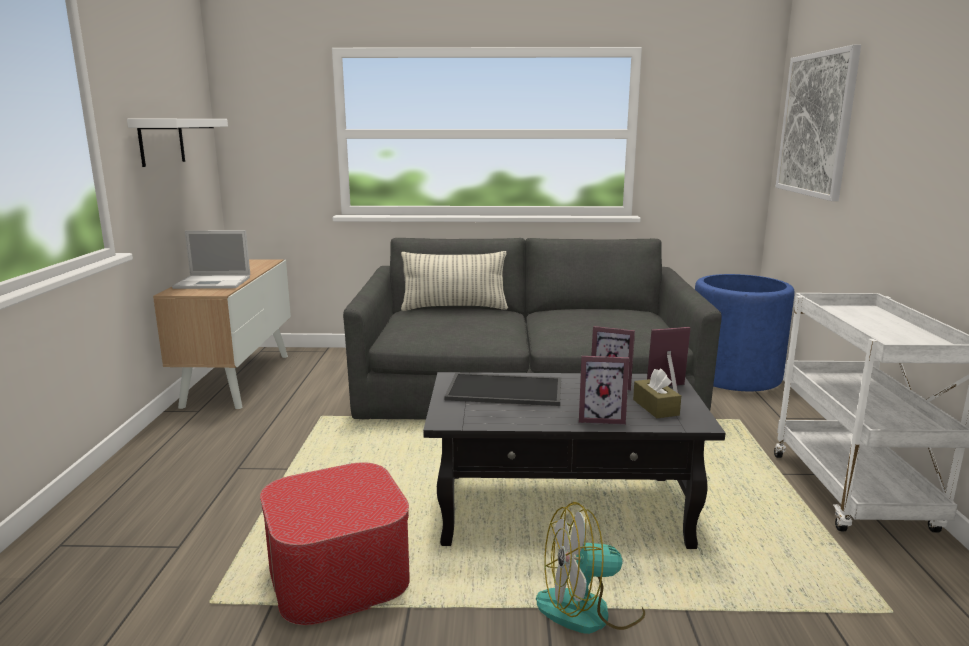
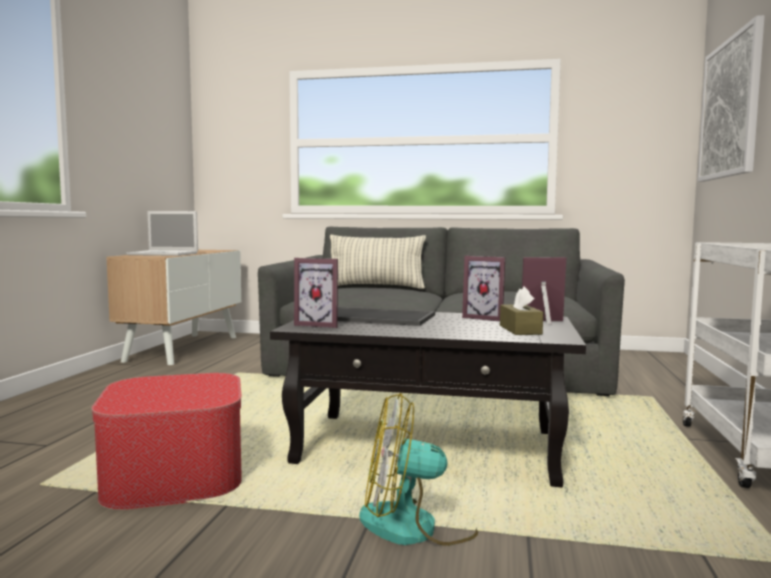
camera: 10 degrees right, 10 degrees down
(161, 141) = (134, 134): white shelf -> none
(601, 418) = (456, 332): picture frame -> picture frame (320, 324)
(734, 375) = (659, 368): blue planter -> none

